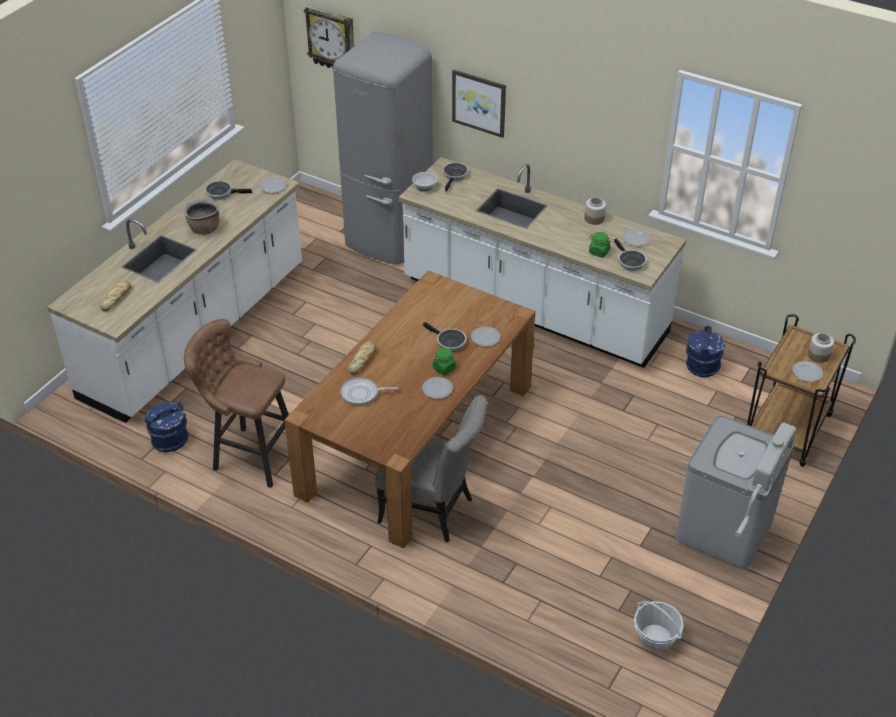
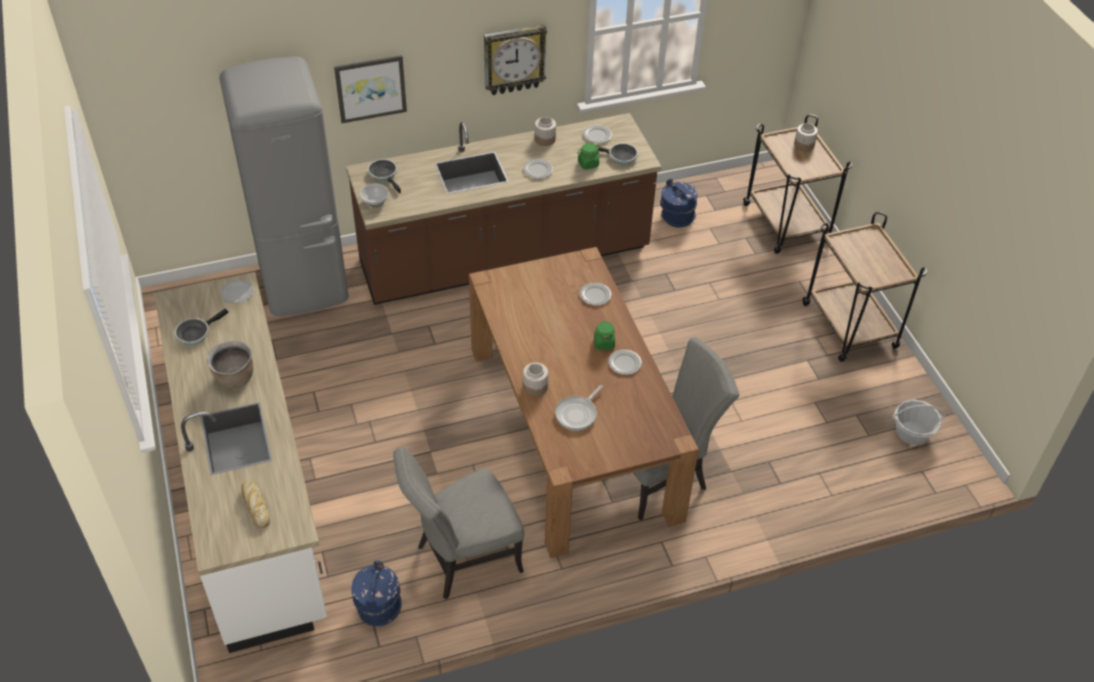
camera: 50 degrees left, 5 degrees up
(247, 454) = (462, 559): brown stool -> grey chair
(332, 39) = (160, 104): wall clock -> wall clock (514, 59)
(362, 360) = (535, 386): bread -> jar
(449, 342) = (575, 319): frying pan -> none
(534, 308) = (505, 258): white counter -> brown counter
(723, 533) = (850, 327): grey washing machine -> brown cart
(806, 372) = (815, 162): plate -> plate (537, 170)

